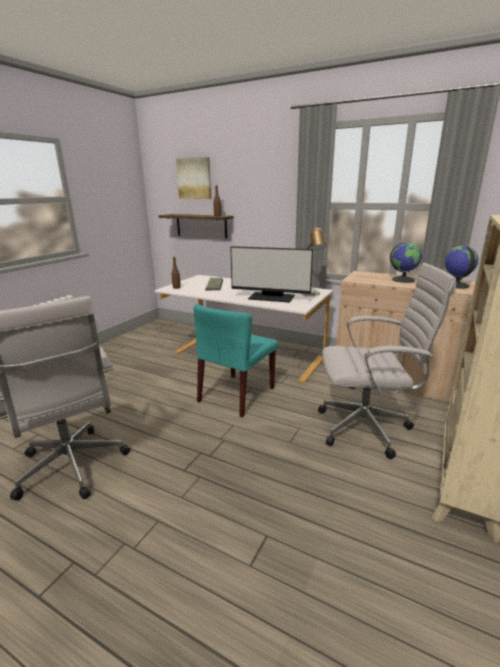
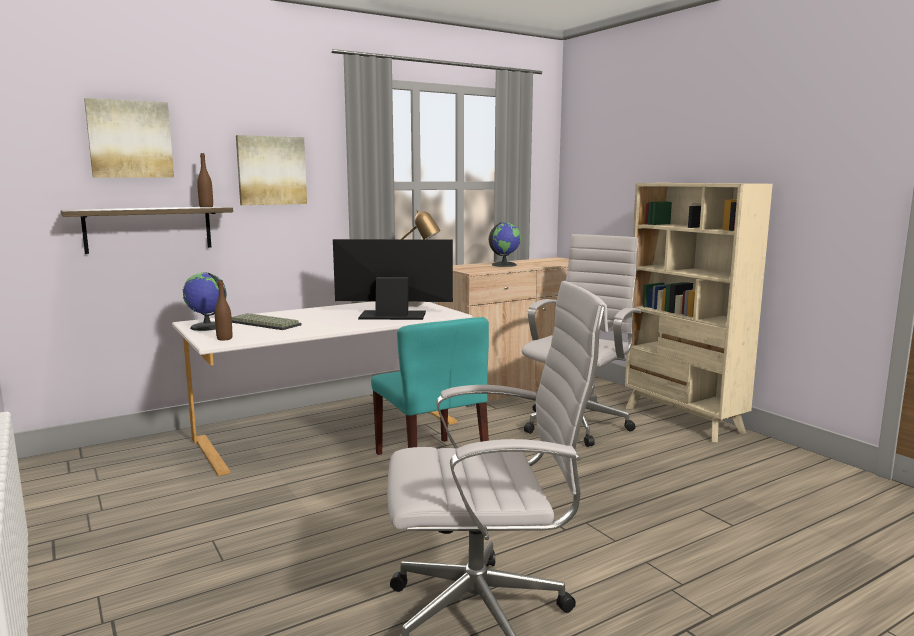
camera: 60 degrees left, 10 degrees down
(258, 194) = (271, 170): none -> picture
(271, 297) = (393, 315): monitor -> monitor turned 135 degrees counterclockwise
(455, 285) = (548, 262): globe -> globe (207, 327)

